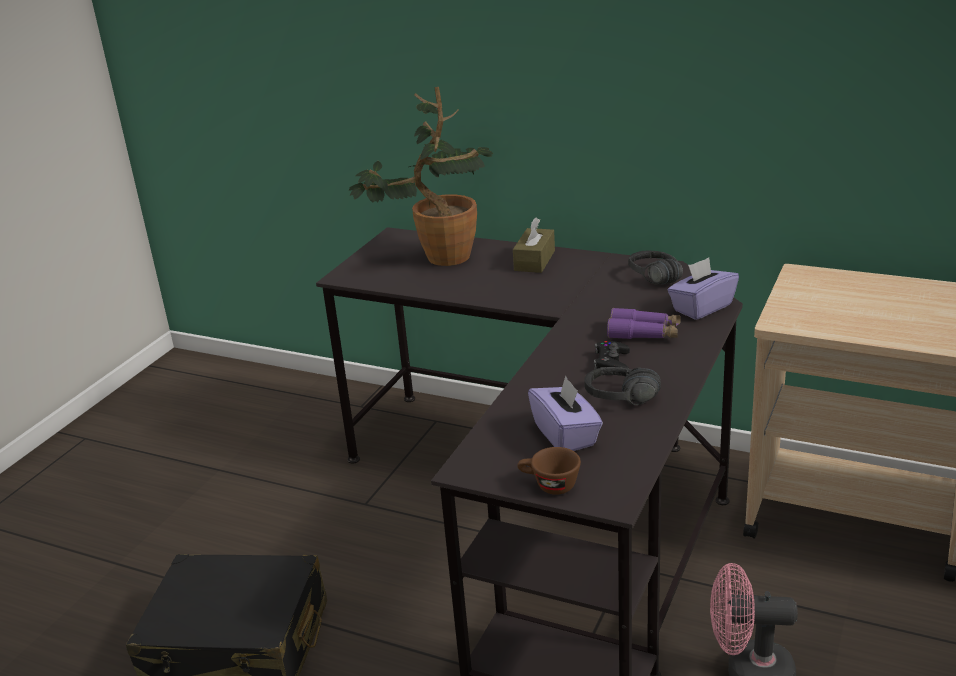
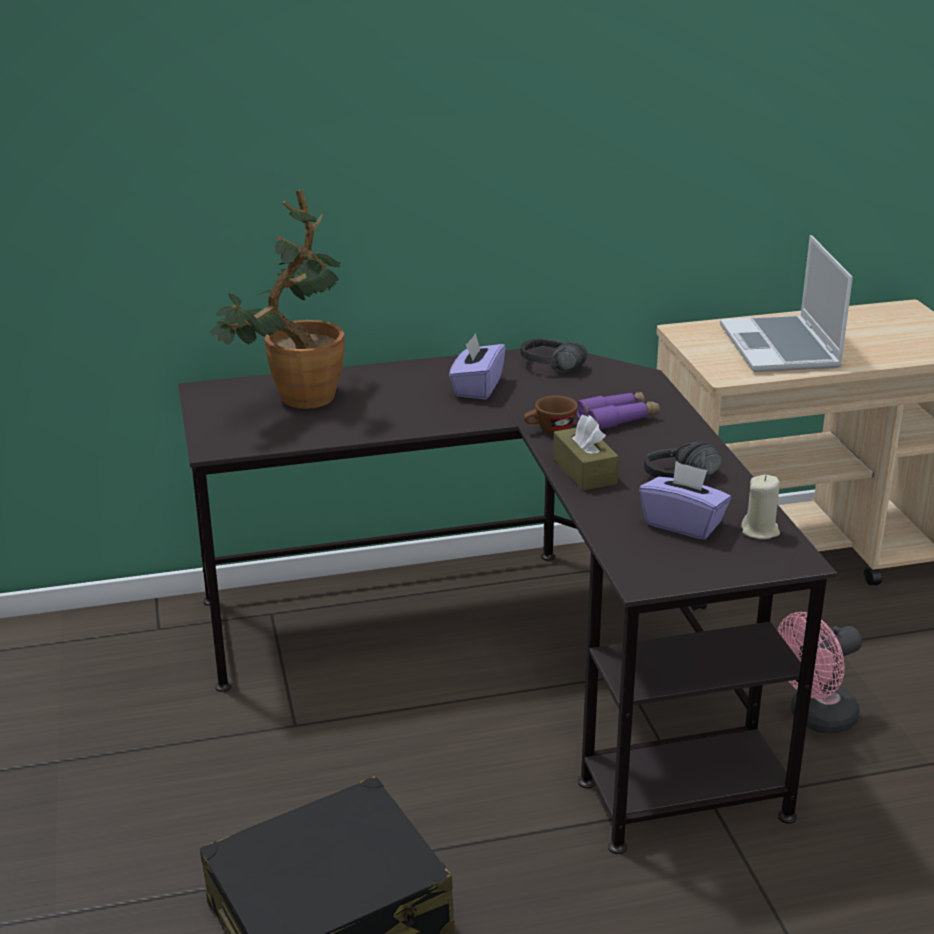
camera: 40 degrees left, 0 degrees up
(534, 260) = (409, 378): brown tissue box -> brown tissue box (584, 471)
(549, 485) = (732, 568): brown cup -> brown cup (550, 430)
(612, 363) = (629, 452): black game controller -> none
(619, 464) = (760, 531): none -> beige candle
(701, 307) = (633, 382): purple tissue box -> purple tissue box (477, 387)
(872, 310) = (781, 348): none -> laptop

